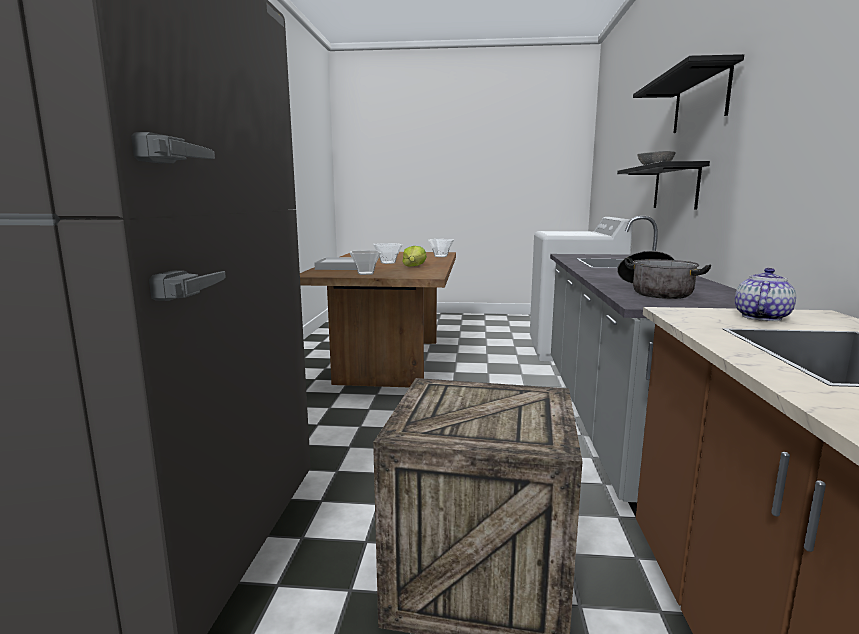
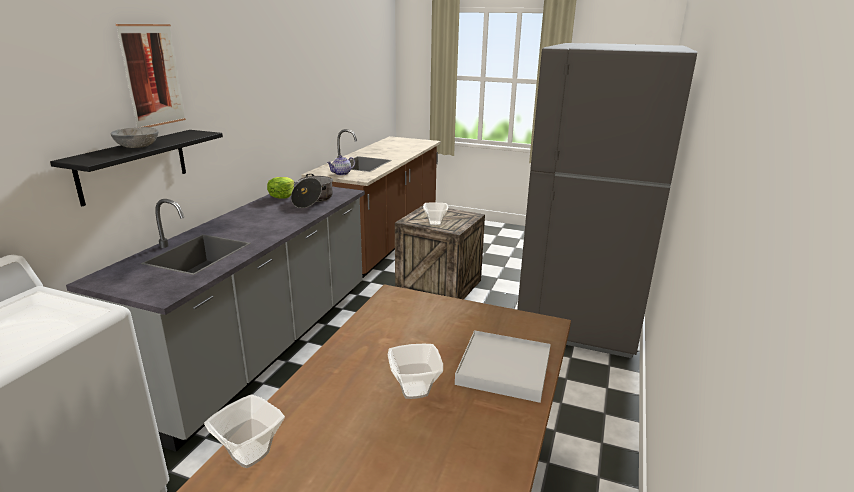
camera: 165 degrees left, 10 degrees up
(365, 273) = (471, 318): bowl -> bowl (435, 223)
(414, 266) = (383, 349): lettuce -> lettuce (282, 196)
(700, 101) = (152, 75): black shelf -> picture

